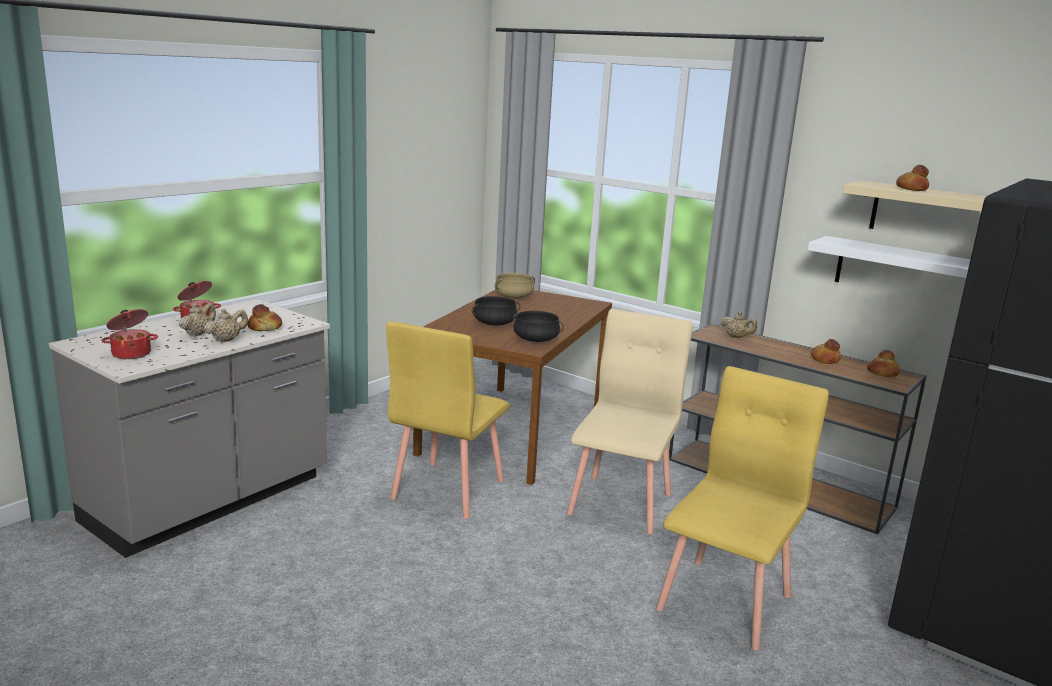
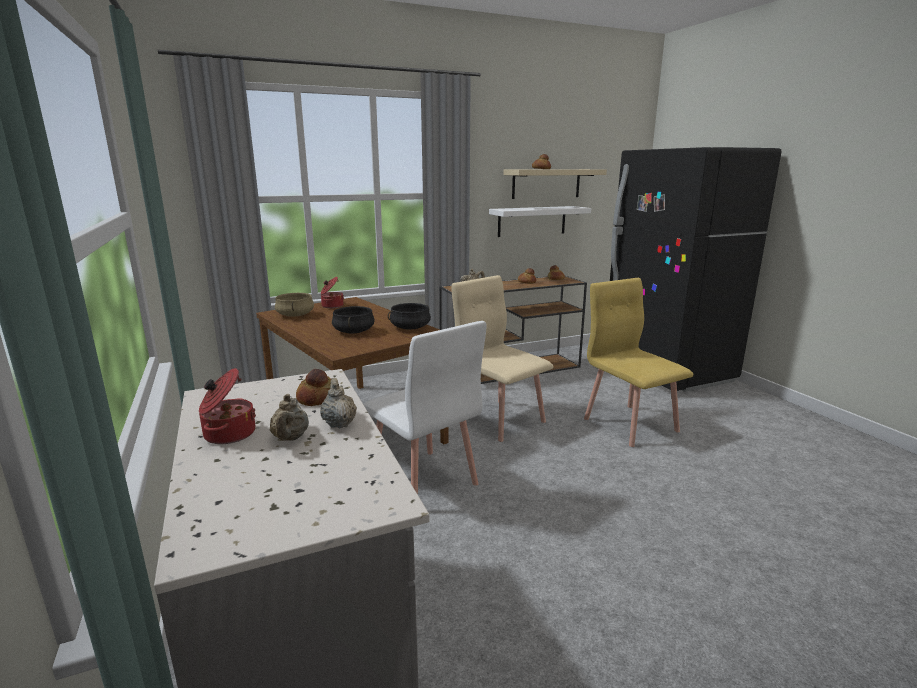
camera: 60 degrees left, 0 degrees up
(131, 353) = (324, 495): cooking pot -> cooking pot (332, 306)
(198, 334) = (290, 438): beige teapot -> beige teapot turned 150 degrees counterclockwise
(447, 489) = (423, 481): yellow chair -> white chair

